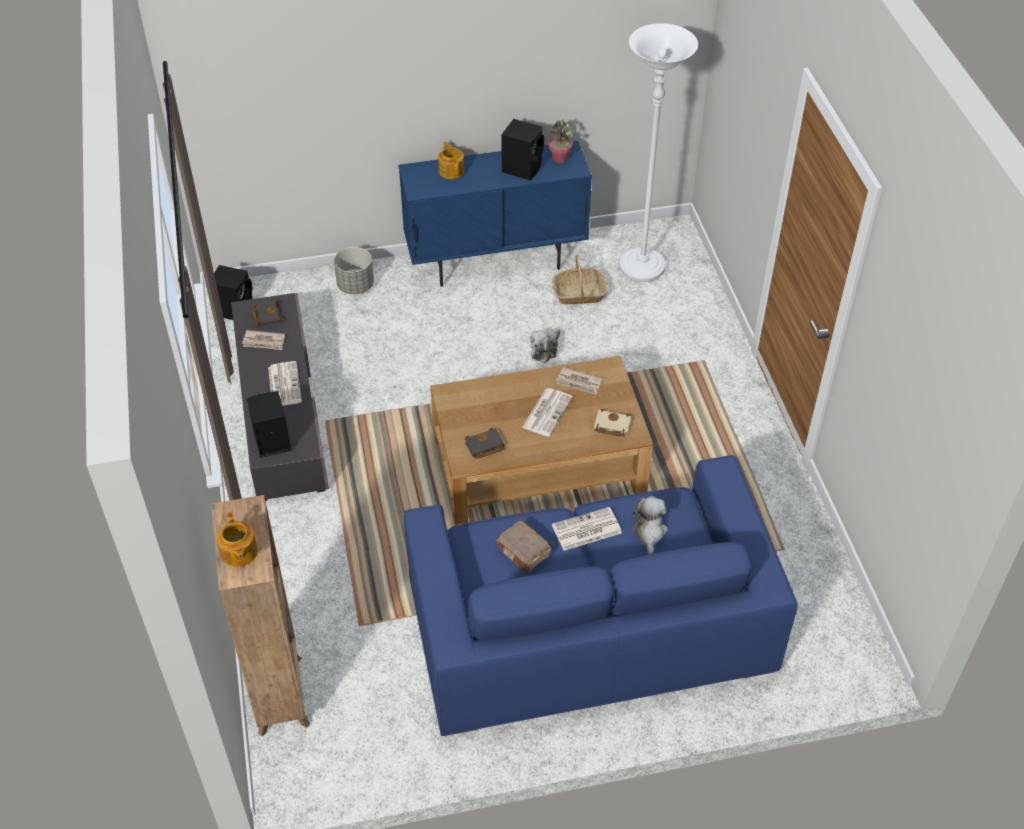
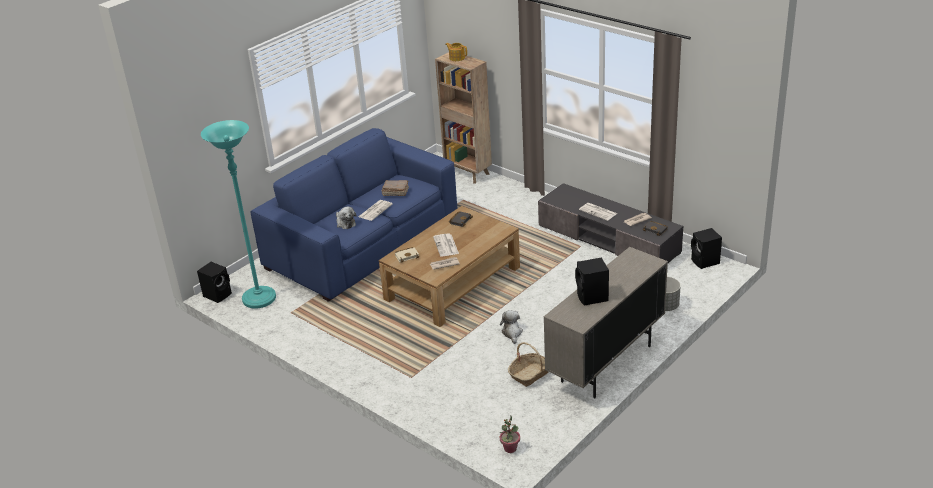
camera: 145 degrees right, 15 degrees down
(271, 441) = (569, 193): black speaker -> black speaker (218, 294)
(451, 170) = (631, 273): teapot -> none
(496, 261) = (606, 364): blue cabinet -> beige cabinet
(560, 158) = (577, 315): potted plant -> potted plant (510, 448)
(641, 267) = (509, 414): white floor lamp -> none
(814, 606) = (259, 299): none -> turquoise floor lamp

